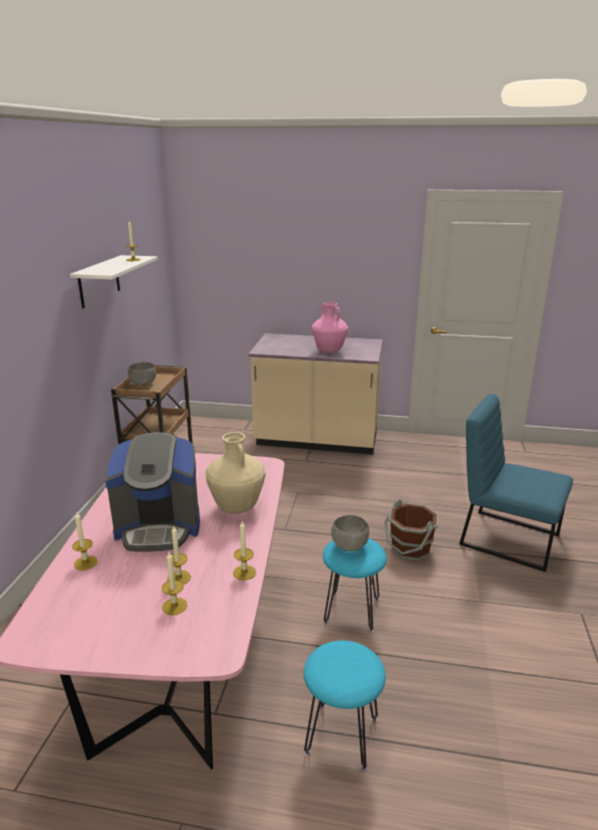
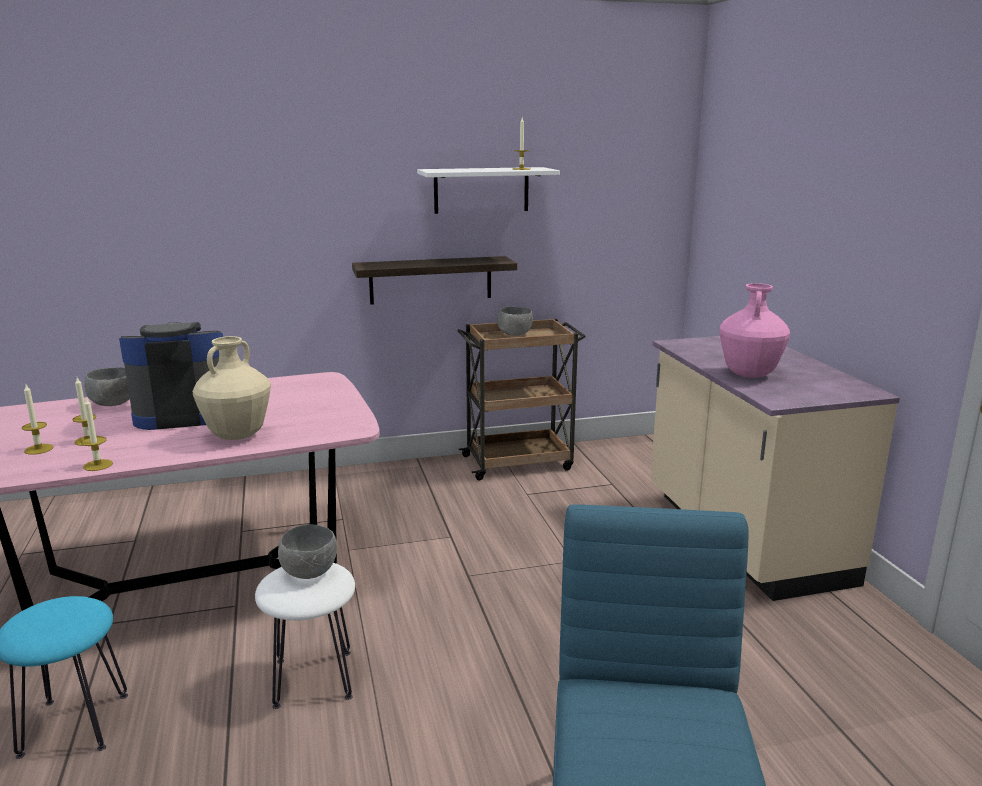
camera: 65 degrees right, 5 degrees down
(85, 563) = (114, 404): candle -> grey bowl
(88, 363) = (431, 280): none -> shelf
(159, 528) = (182, 414): coffee machine -> coffee machine turned 105 degrees clockwise
(352, 611) = (313, 678): turquoise stool -> white stool
(410, 548) = (504, 705): brown bucket -> none

